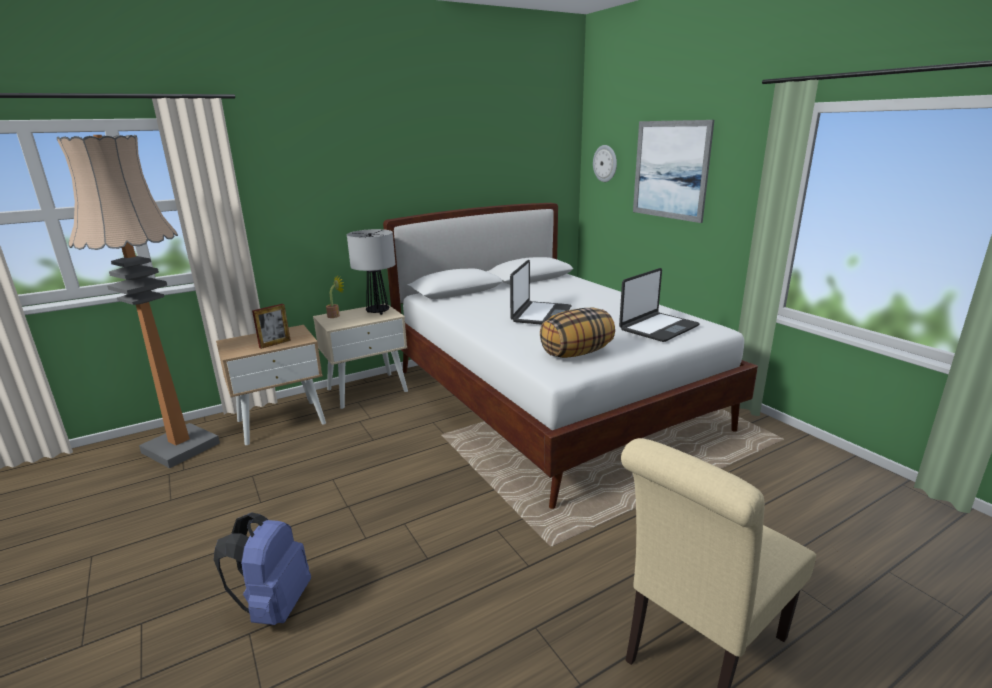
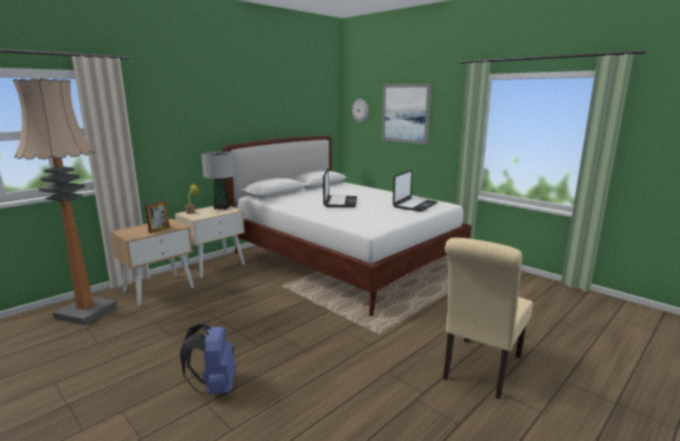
camera: 15 degrees left, 5 degrees down
(576, 353) = (374, 219): pillow -> none

